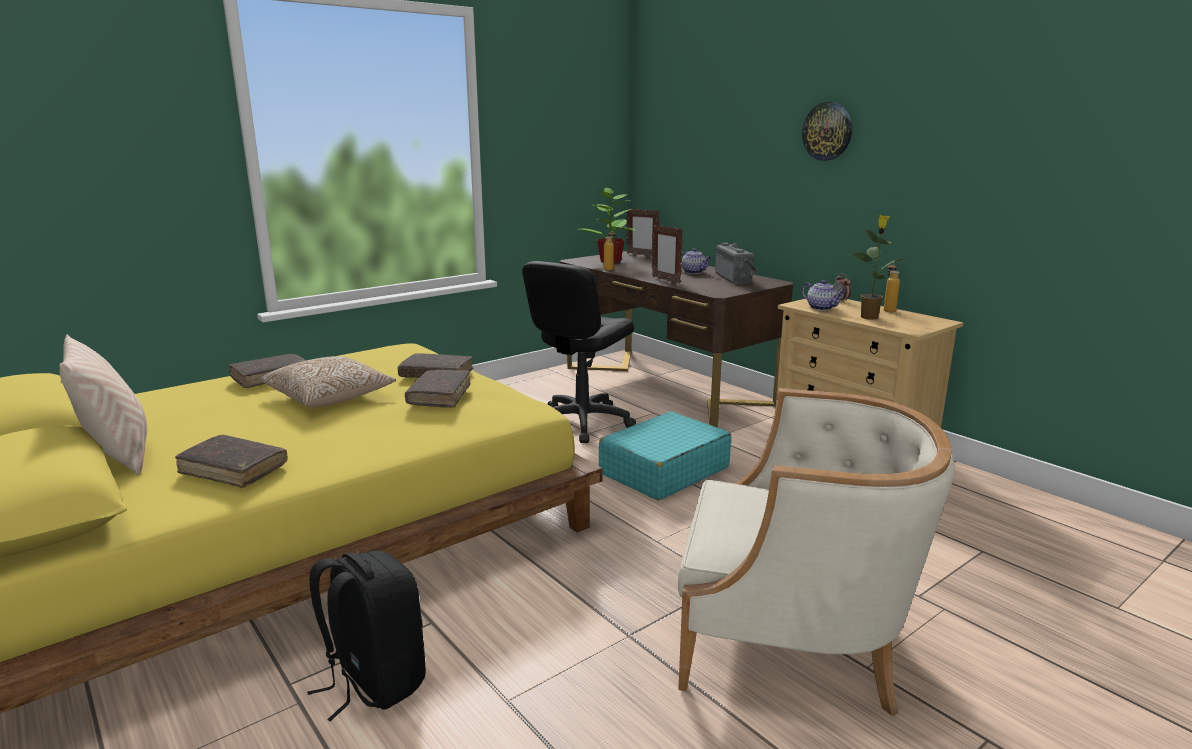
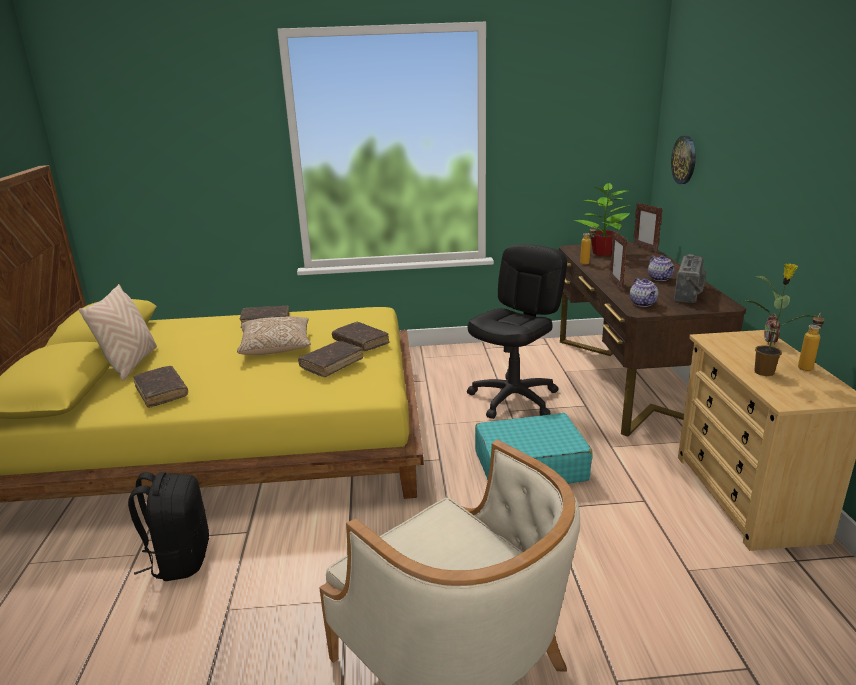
camera: 35 degrees right, 5 degrees up
(581, 422) = (514, 399): black office chair -> black office chair turned 150 degrees clockwise
(822, 308) = (730, 348): teapot -> teapot (643, 303)
(827, 131) = (794, 151): wall clock -> wall clock (684, 160)

